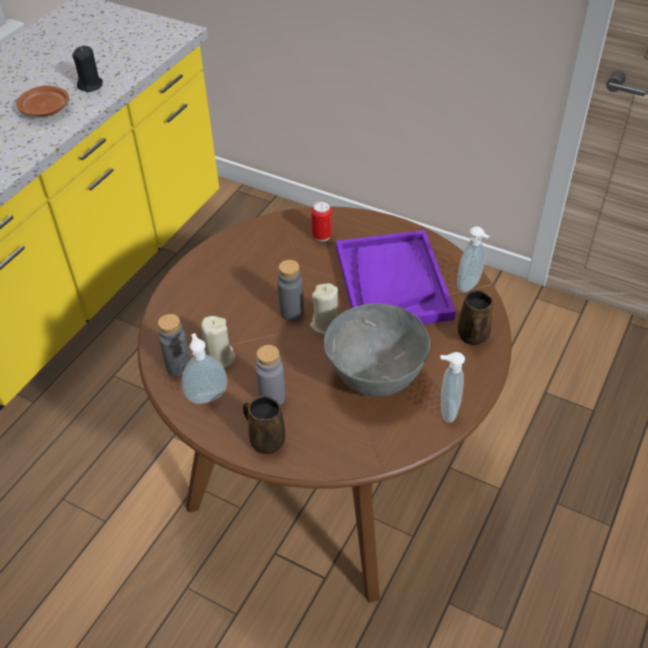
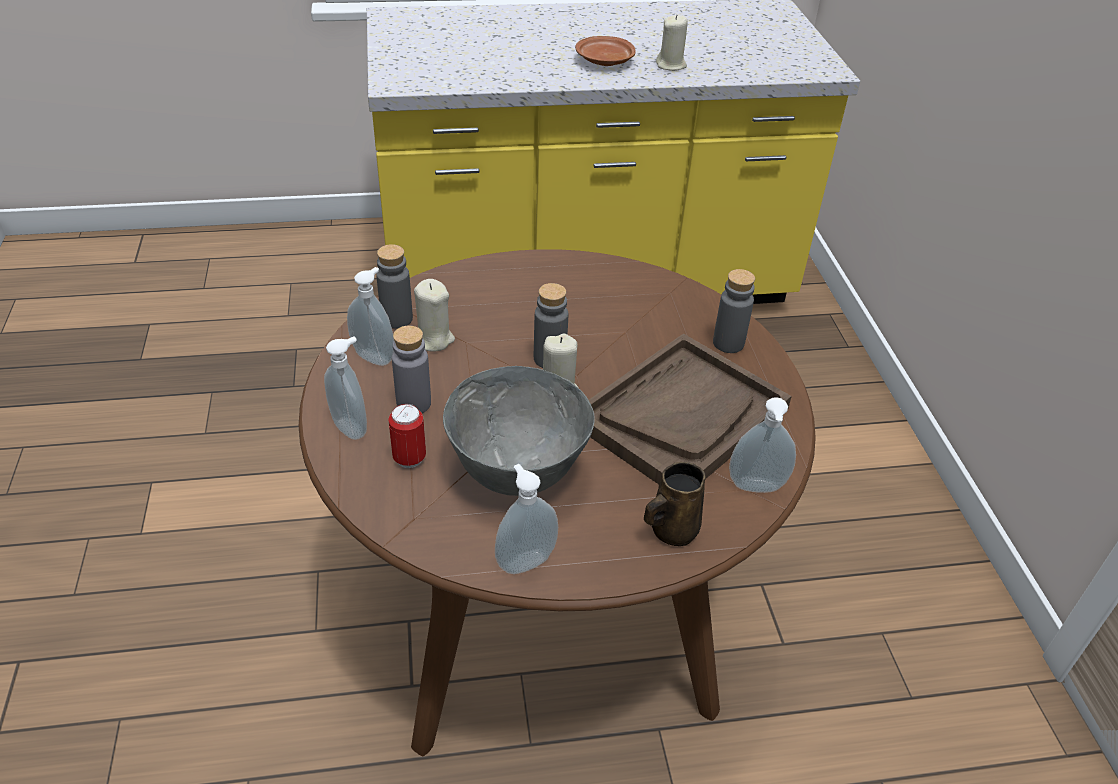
camera: 50 degrees right, 5 degrees down
(91, 85) = (671, 65): black candle -> beige candle
(266, 440) = (352, 427): brown mug -> soap dispenser
(322, 236) = (689, 326): can -> can (409, 458)
(352, 229) = (728, 343): none -> grey bottle
(392, 283) = (681, 416): purple tray -> brown tray

